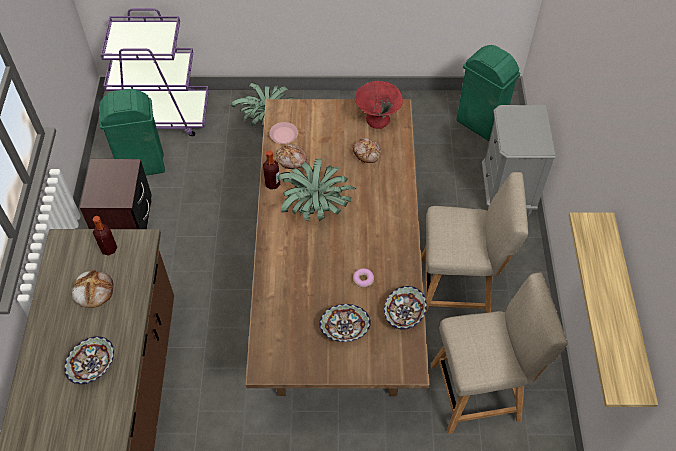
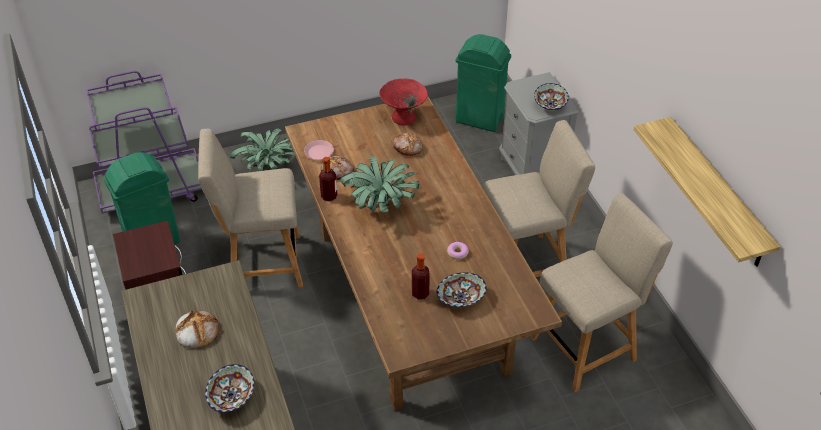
camera: 20 degrees left, 10 degrees down
(109, 249) = (195, 291): bottle -> bottle (420, 293)
(223, 214) = (261, 264): none -> beige chair
(404, 314) = (510, 270): bowl -> bowl (550, 105)

